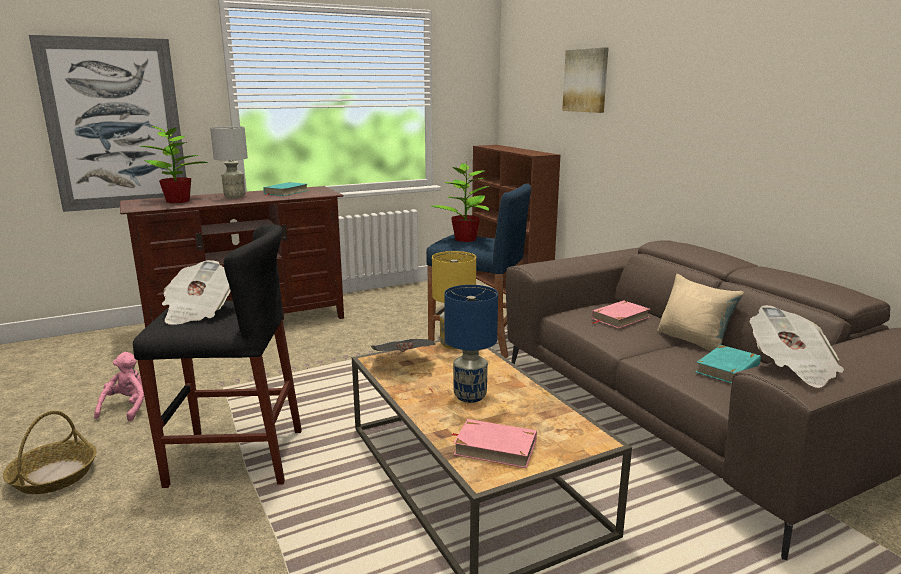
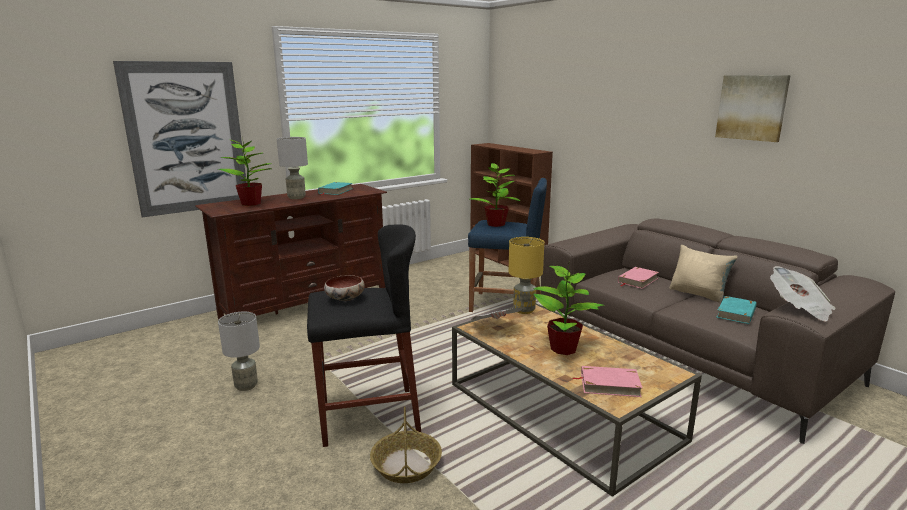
camera: 10 degrees left, 0 degrees up
(54, 475) = (222, 448): basket -> basket (406, 464)
(127, 408) = (246, 386): pink plush toy -> grey table lamp
(198, 311) = (345, 299): newspaper -> bowl
(469, 396) = (564, 349): blue table lamp -> potted plant
(586, 80) = (575, 93): picture -> picture (752, 107)

